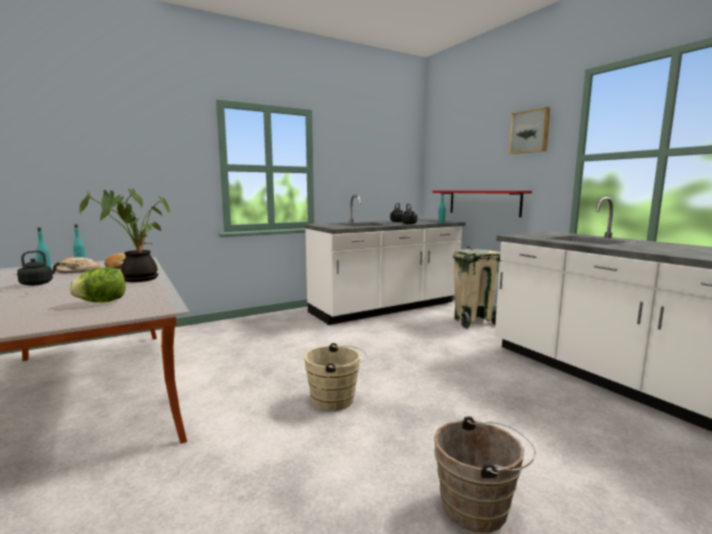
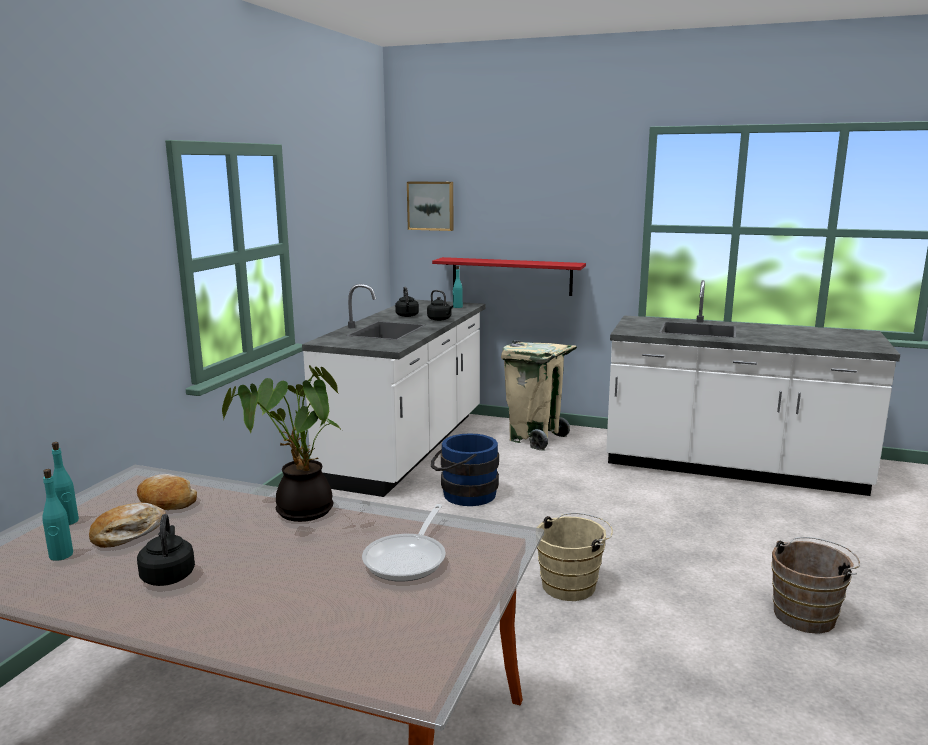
camera: 40 degrees left, 5 degrees up
(102, 302) = (408, 558): lettuce -> frying pan
(371, 336) = (464, 494): none -> blue bucket
(530, 131) = (579, 189): picture -> picture (431, 205)

